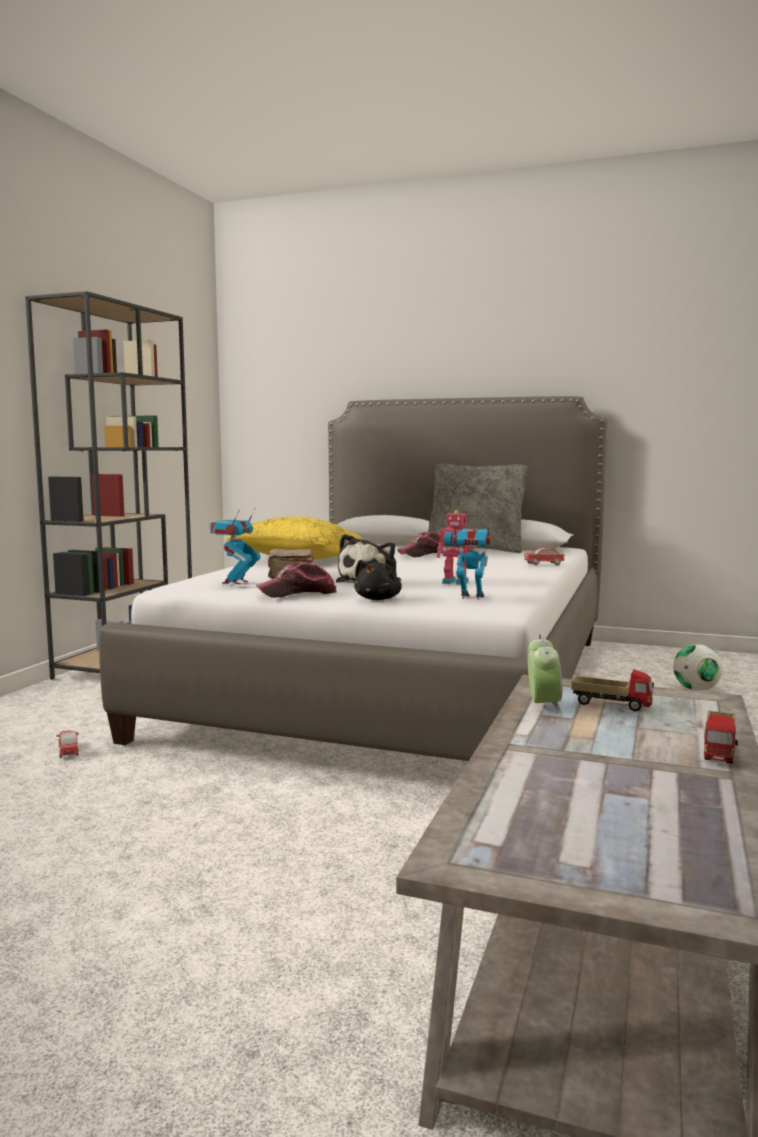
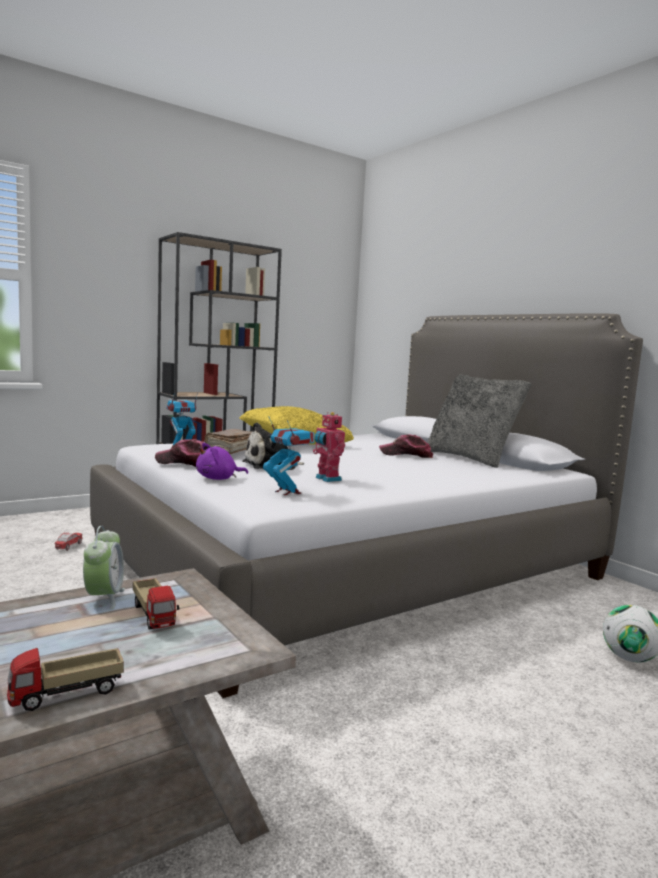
camera: 35 degrees right, 0 degrees up
(379, 599) = (218, 479): black plush toy -> purple plush toy
(543, 707) = (104, 598): alarm clock -> alarm clock turned 45 degrees counterclockwise
(544, 564) = (475, 480): toy car -> none

